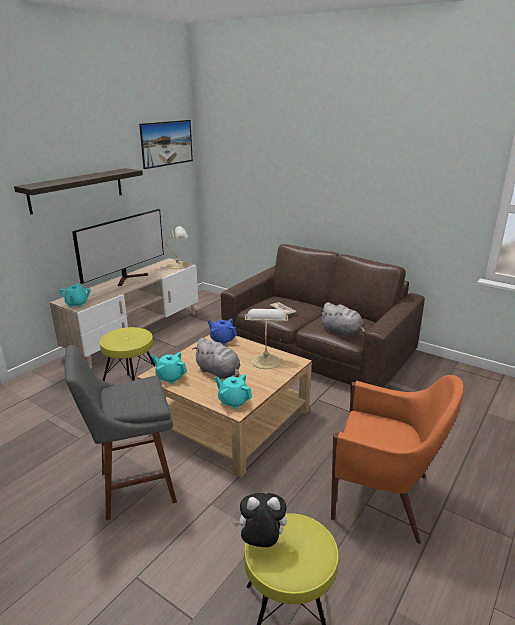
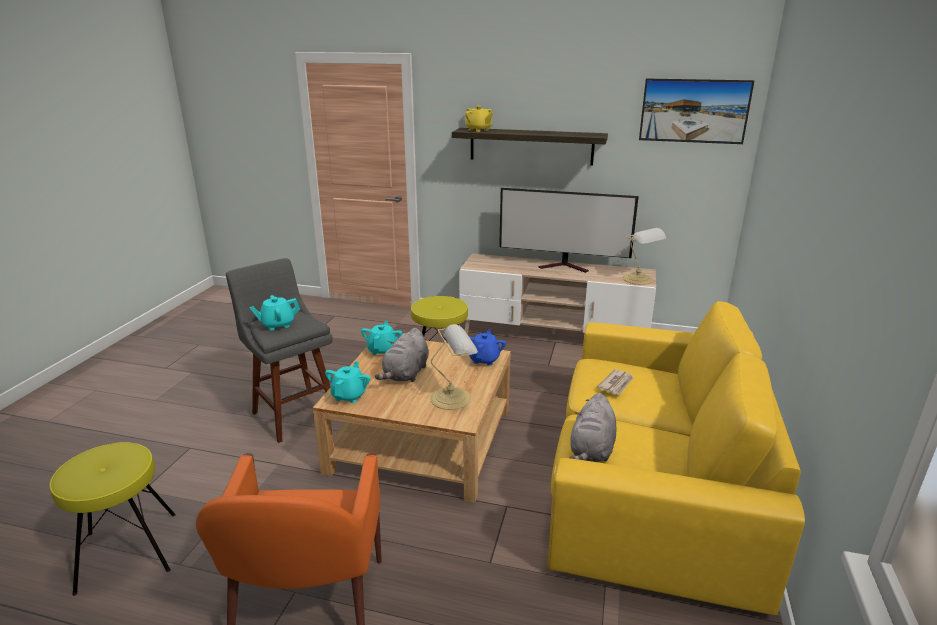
camera: 70 degrees right, 0 degrees up
(42, 184) = (478, 130): none -> yellow teapot
(77, 304) = (477, 263): turquoise teapot -> turquoise teapot (277, 324)
(261, 542) = (112, 449): plush toy -> none
(317, 349) = (651, 481): brown sofa -> yellow sofa

